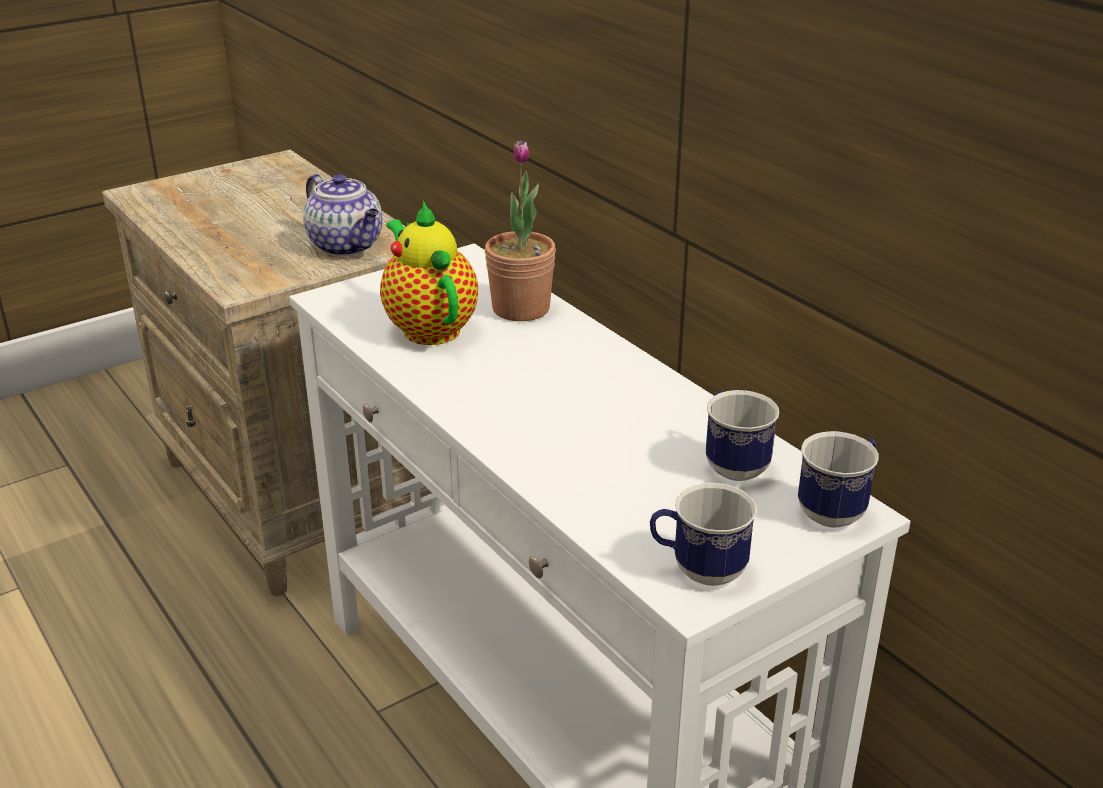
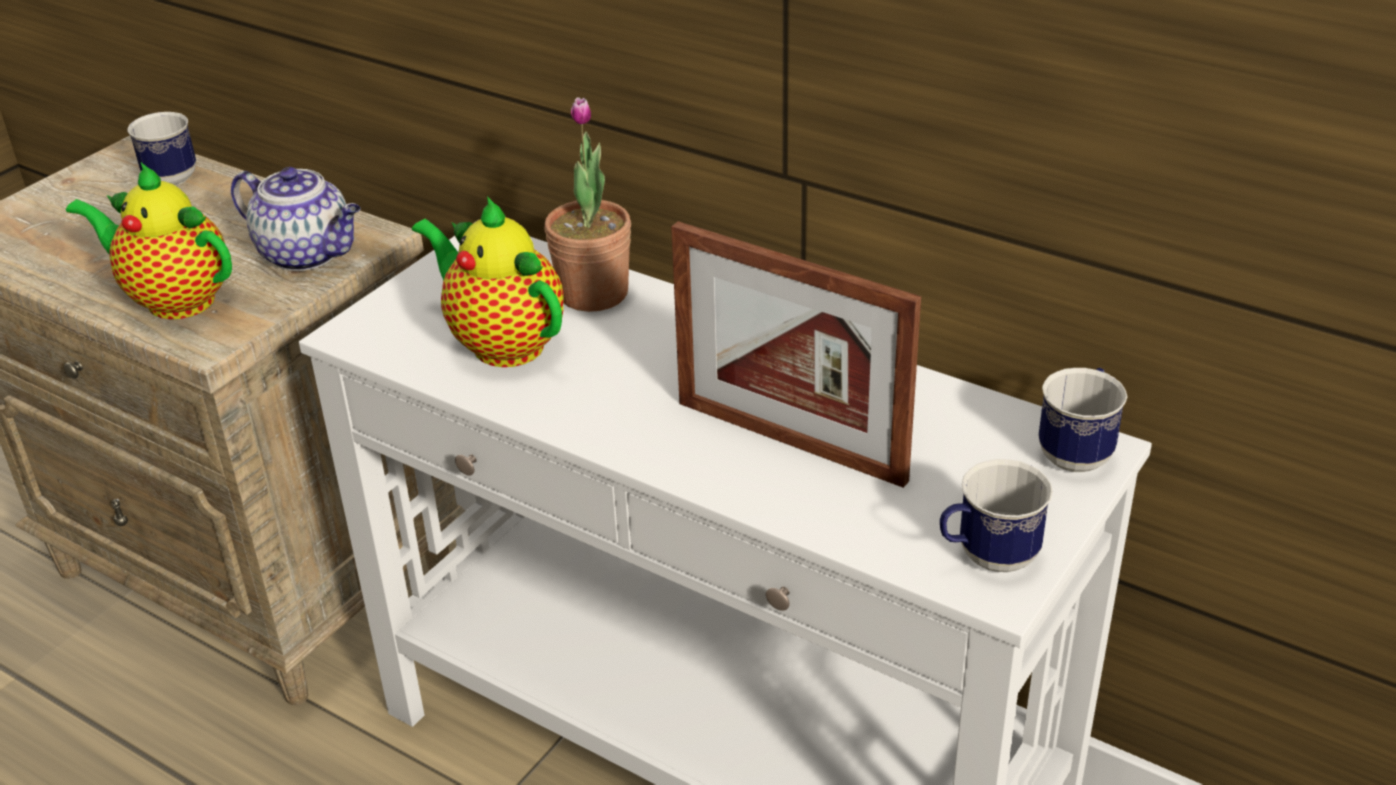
camera: 20 degrees left, 5 degrees up
(237, 256) = (174, 300): none -> teapot
(597, 444) = (790, 441): none -> picture frame
(732, 464) = (943, 426): mug -> mug (168, 175)

